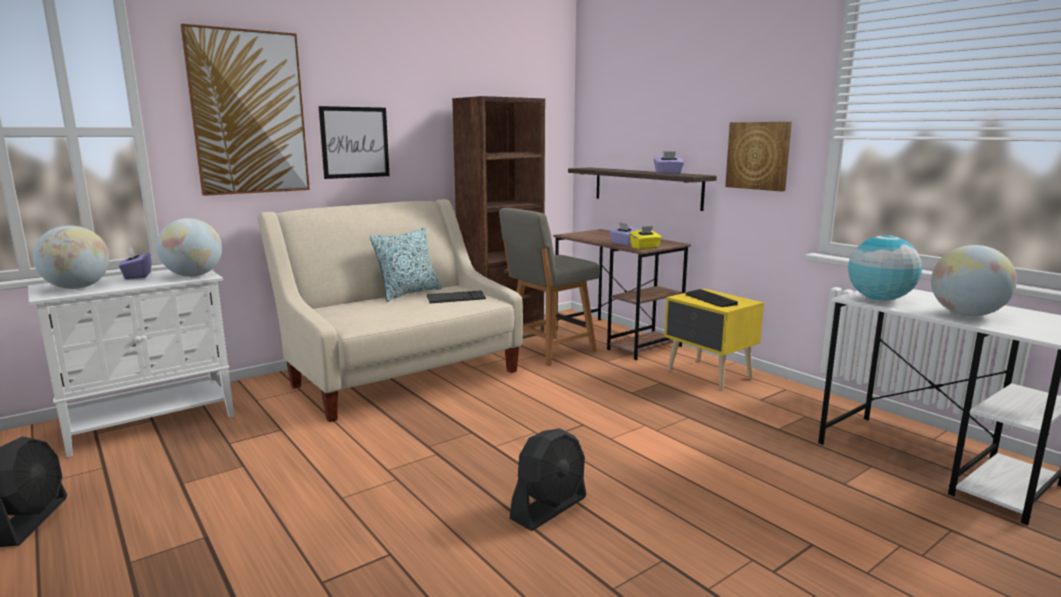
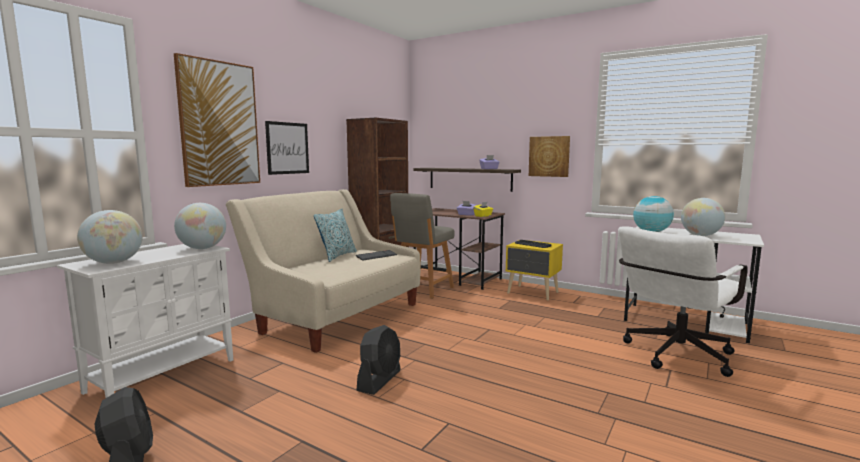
camera: 20 degrees left, 5 degrees down
(137, 276) = (151, 252): purple tissue box -> none
(549, 508) = (519, 378): black fan -> black fan (379, 380)
(843, 522) = (673, 356): none -> white office chair

